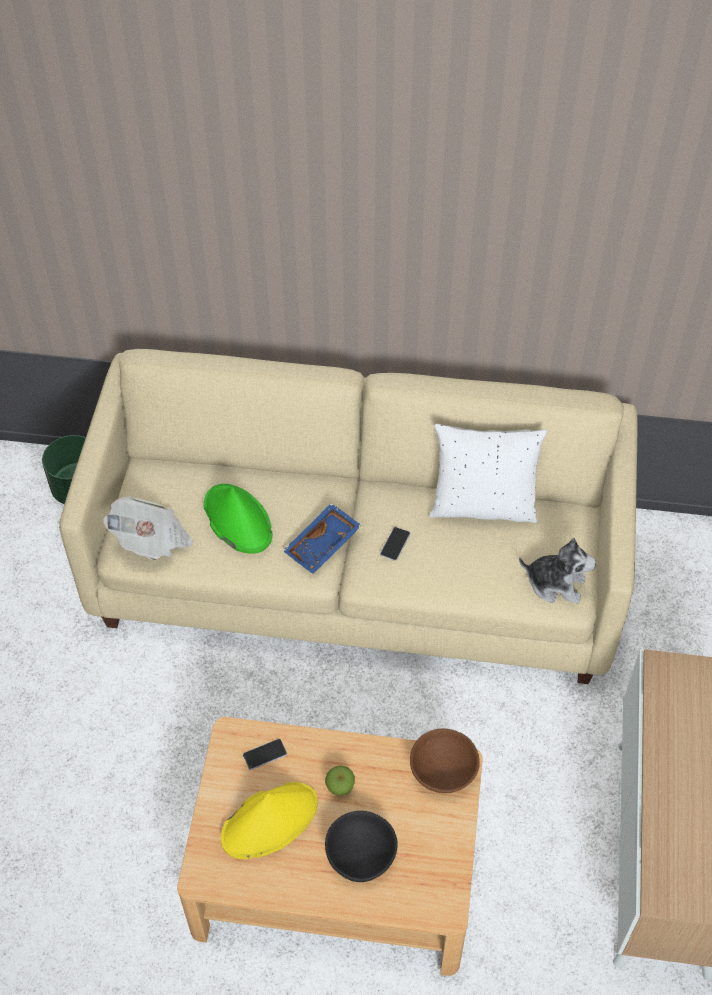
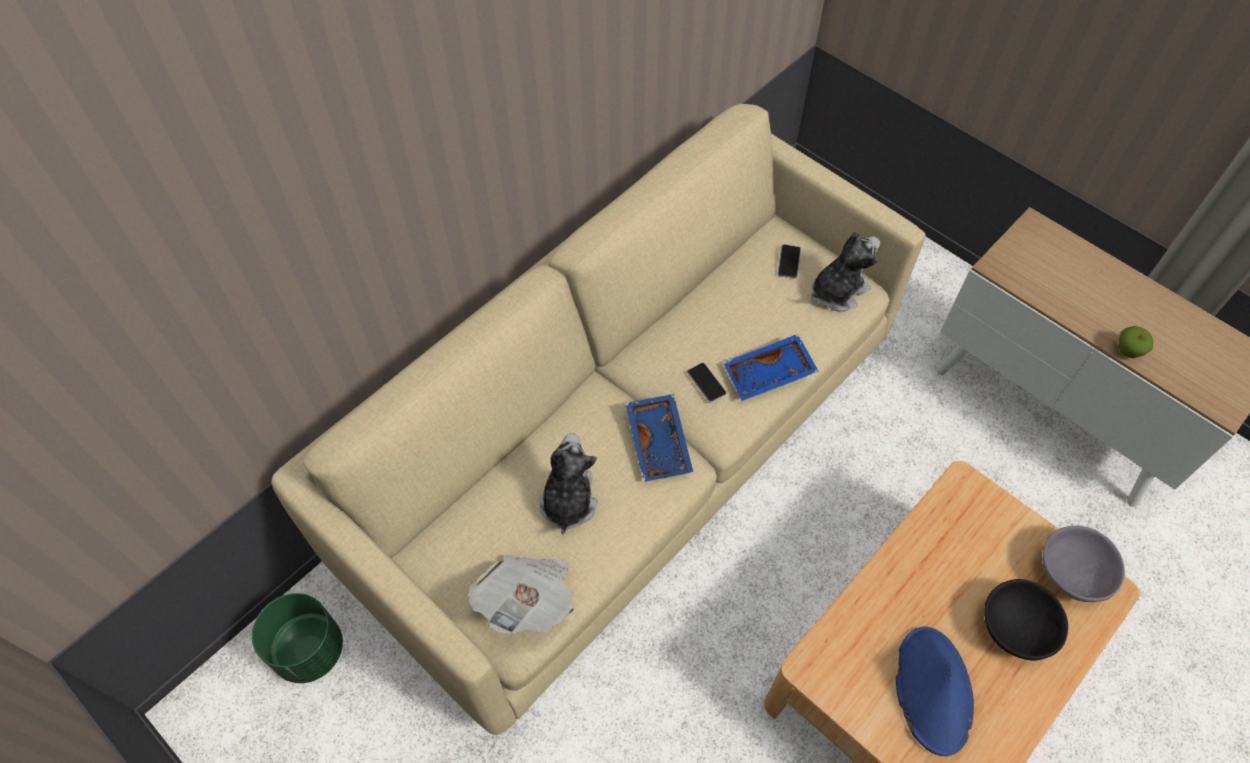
camera: 55 degrees left, 5 degrees up
(237, 519) = (568, 501): green hat -> plush toy
(265, 754) = (852, 648): phone -> phone (789, 262)
(270, 820) = (932, 689): yellow hat -> blue hat
(340, 787) = (931, 601): apple -> apple (1128, 351)
(435, 578) = (769, 375): none -> blue tray
(439, 876) = (1072, 574): none -> grey bowl
(443, 770) = (962, 501): brown bowl -> none
(483, 505) = (715, 289): white pillow -> none

